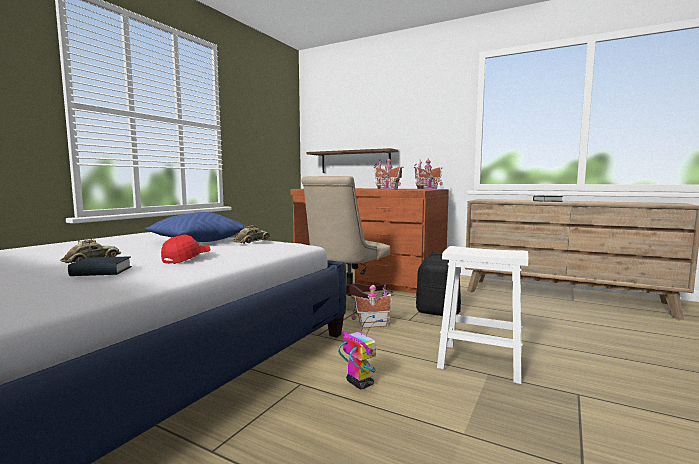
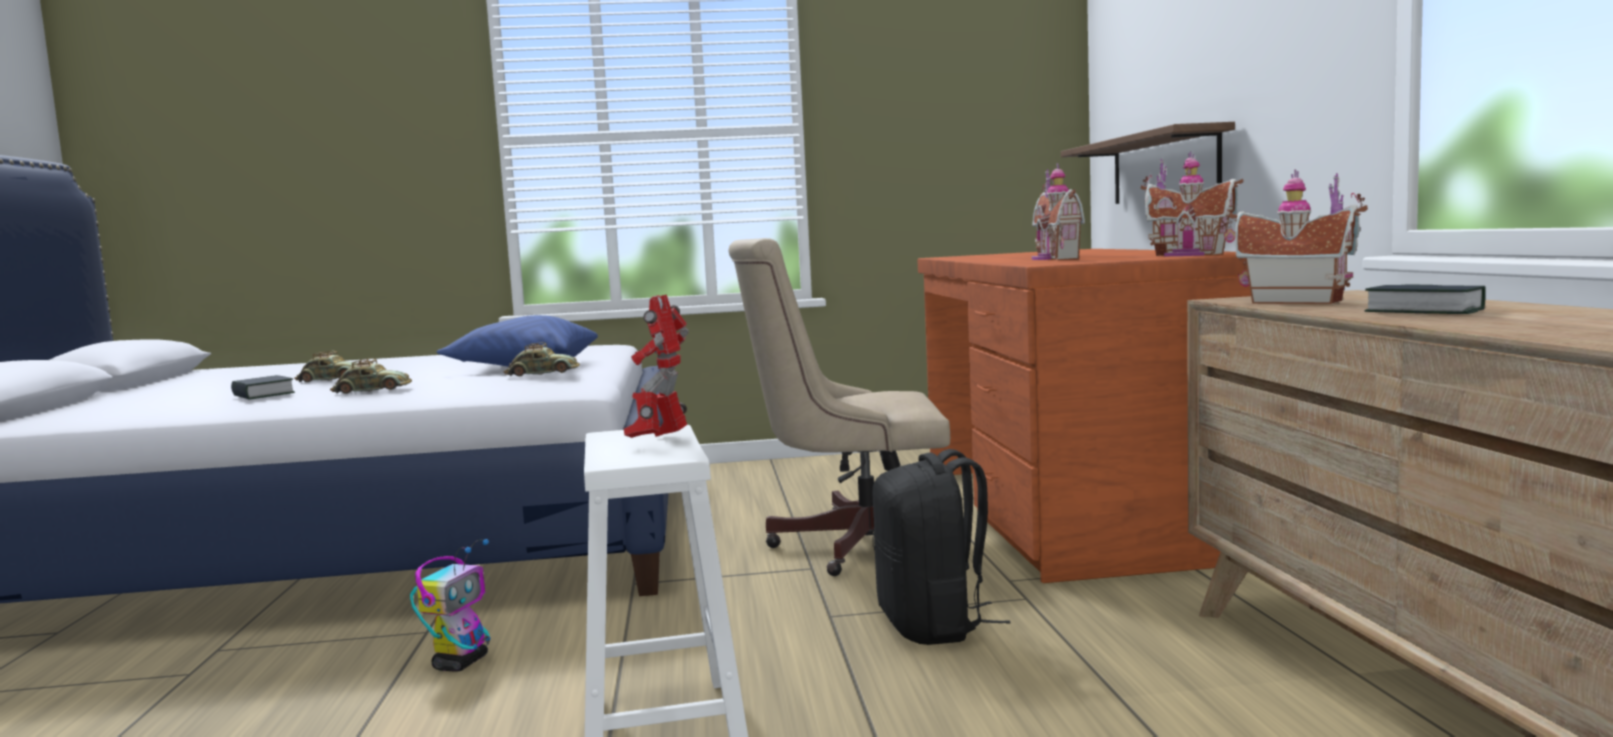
camera: 55 degrees right, 0 degrees up
(186, 259) = (371, 391): red cap -> toy car
(371, 324) = (751, 597): toy house -> toy house (1297, 301)
(479, 249) = (661, 440): none -> toy robot

